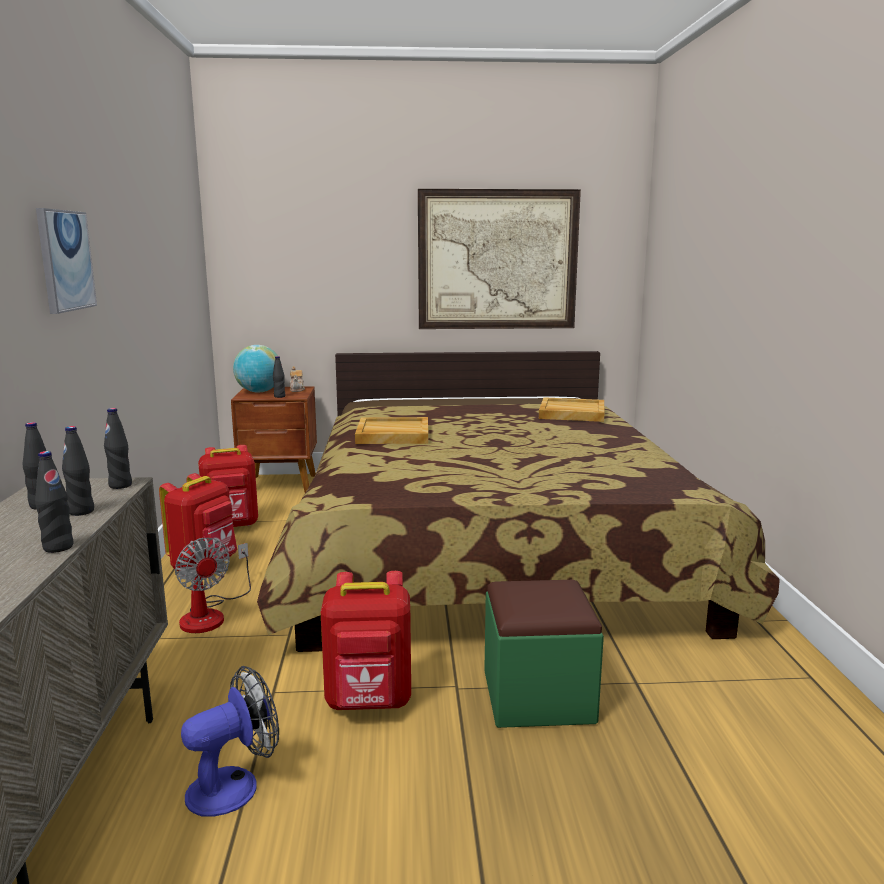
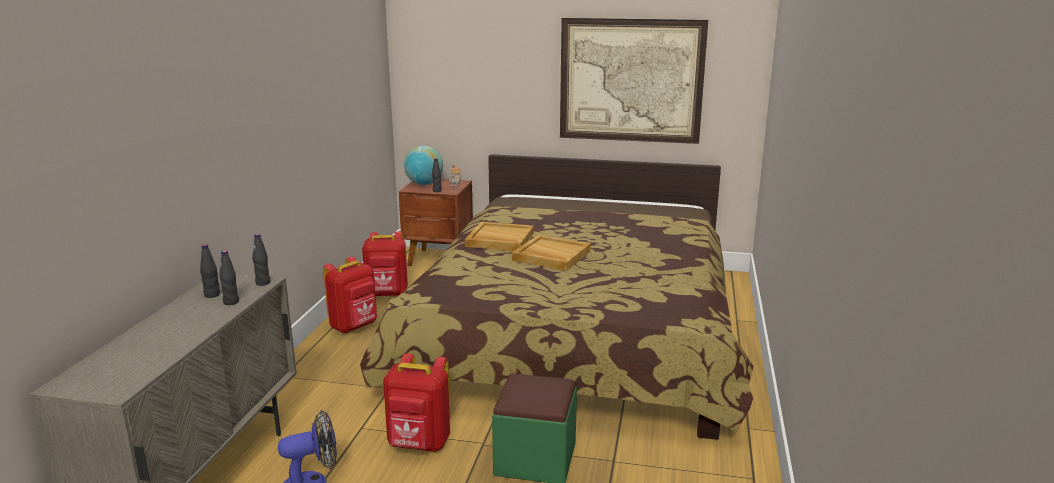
camera: 15 degrees right, 5 degrees up
(58, 547) = (207, 328): black bottle -> none
(65, 260) = (247, 119): picture -> none
(210, 614) = (344, 365): fan -> none
(571, 413) = (664, 228): beige tray -> beige tray (551, 255)

